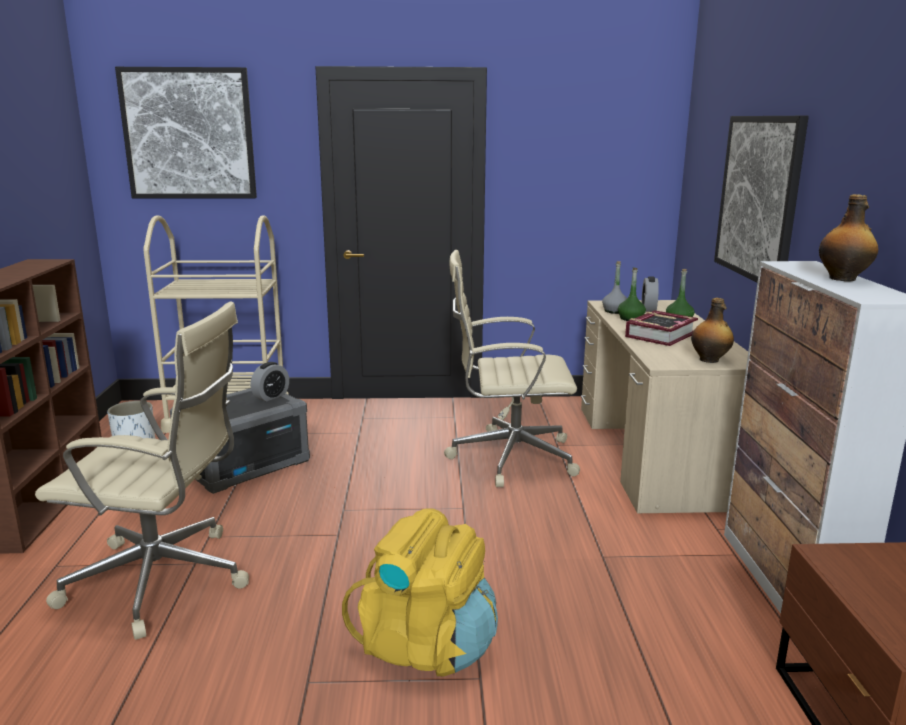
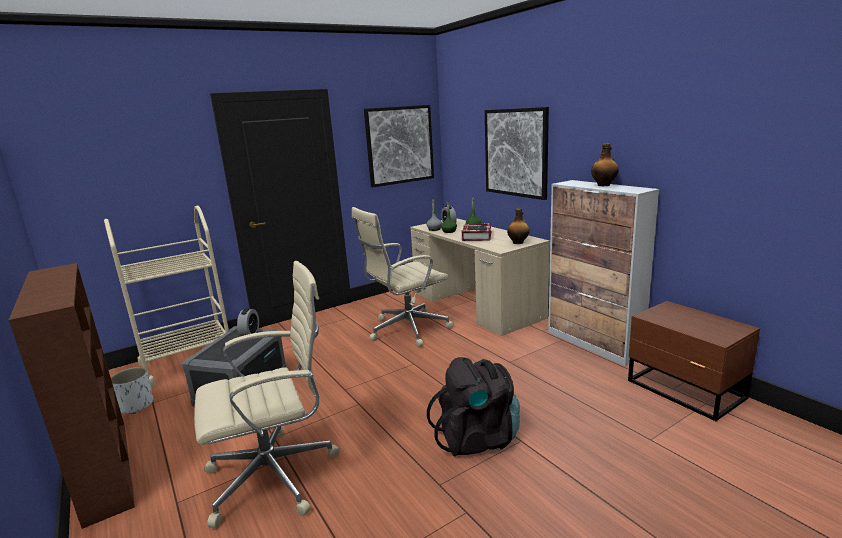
camera: 30 degrees left, 0 degrees up
(189, 134) = (111, 151): picture -> picture (400, 145)
(426, 645) = (477, 438): yellow backpack -> black backpack

